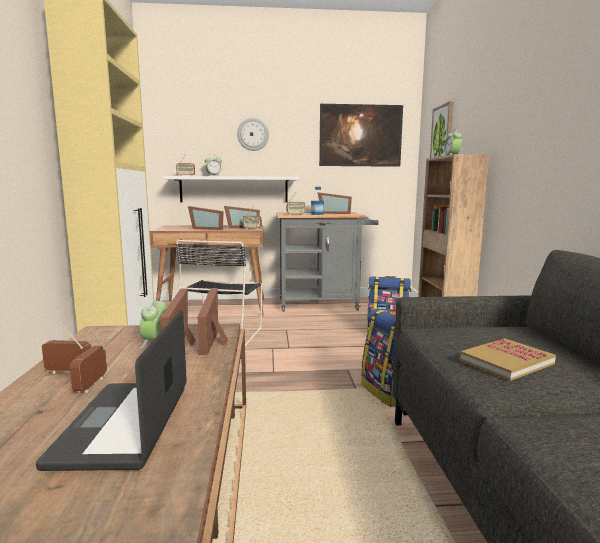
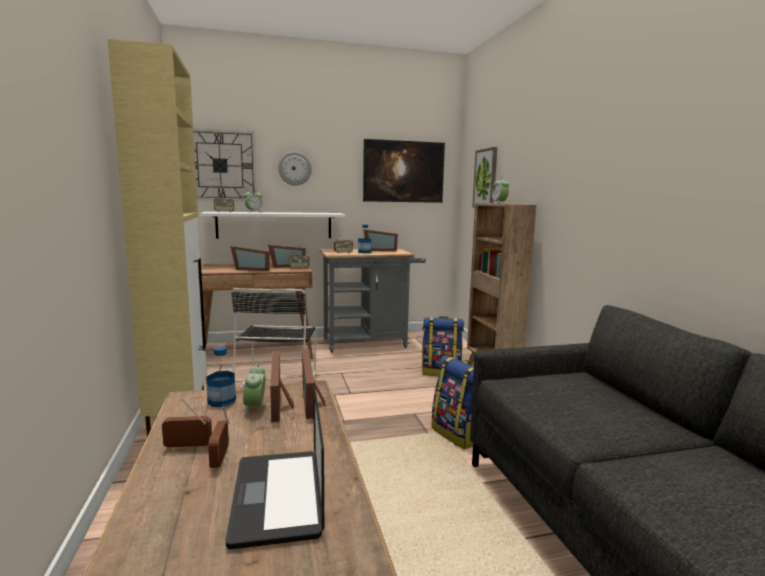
camera: 10 degrees left, 0 degrees up
(128, 335) = (222, 401): none -> bottle
(184, 133) = (220, 165): none -> wall clock
(506, 362) = (581, 411): book -> none

